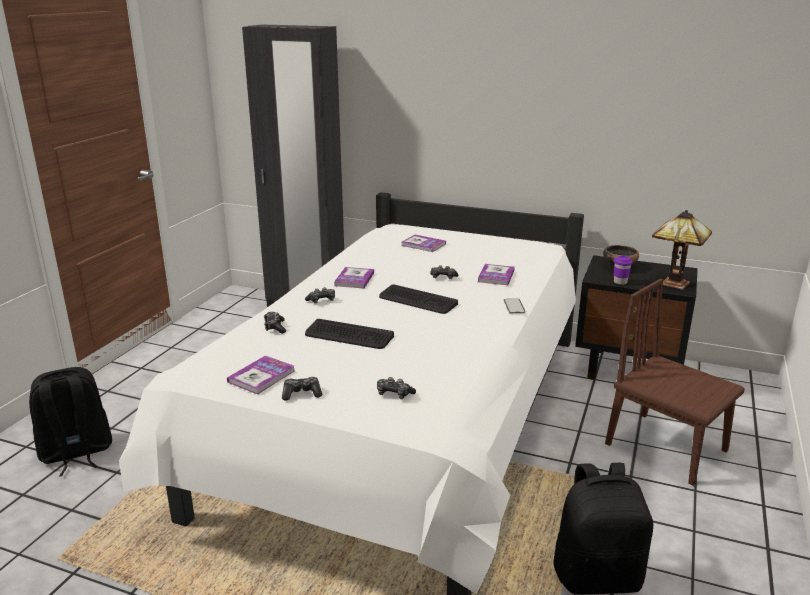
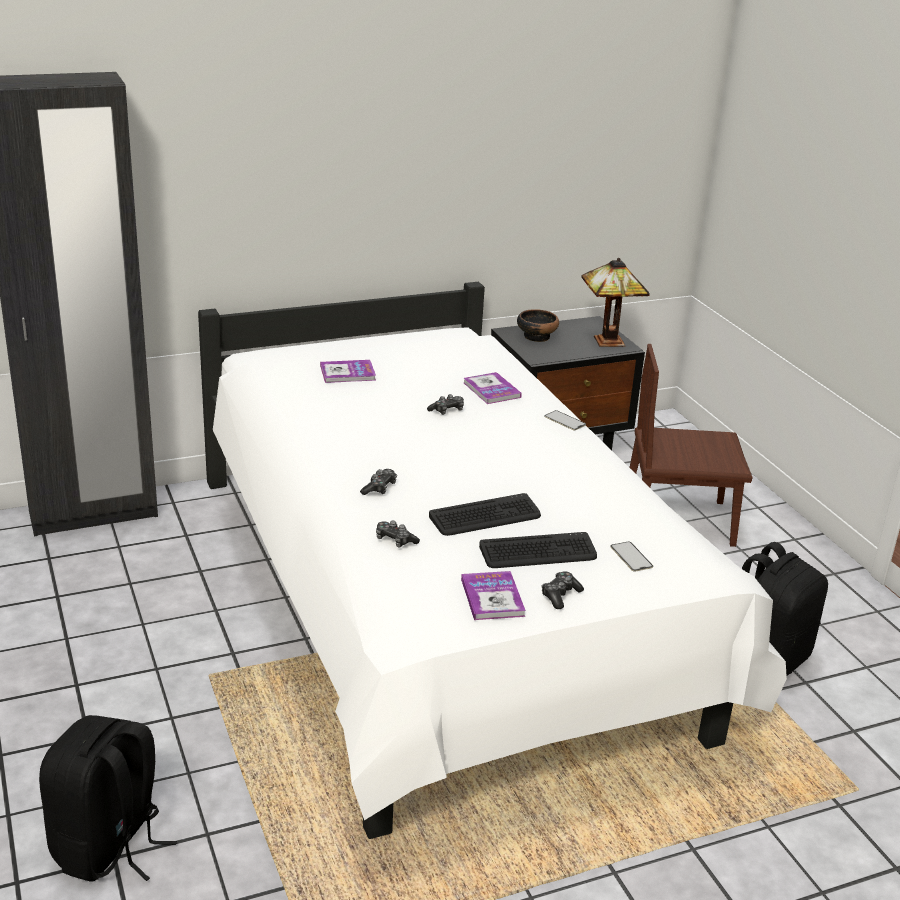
camera: 45 degrees left, 5 degrees up
(354, 279) = (361, 447): book -> none
(394, 394) = (631, 557): game controller -> phone
(417, 300) = (473, 449): keyboard -> keyboard (538, 552)
(620, 282) = (564, 356): purple cup -> none

